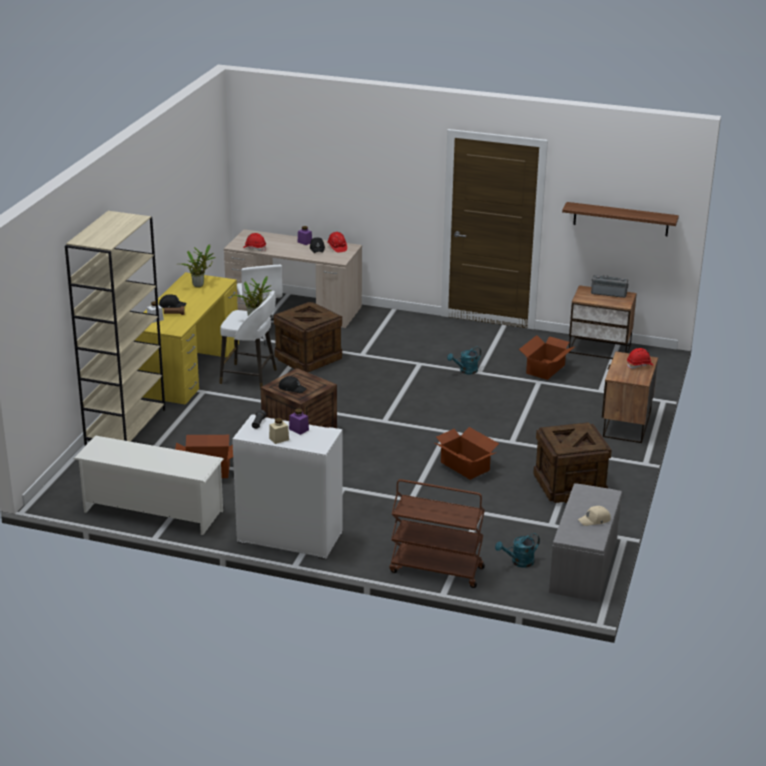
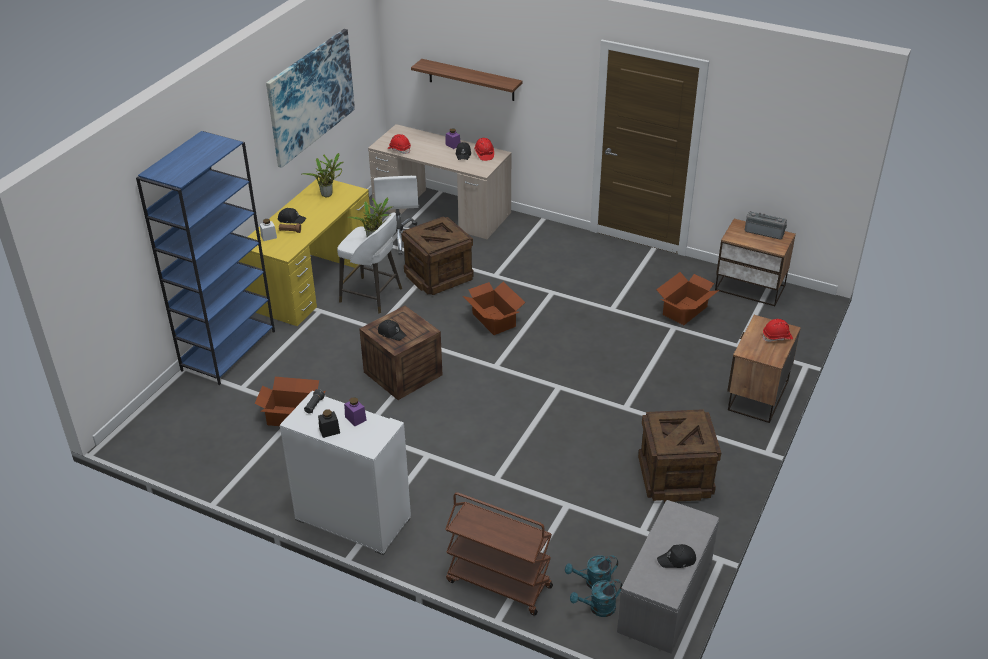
camera: 10 degrees right, 10 degrees up
(125, 426) = (228, 350): beige bookcase -> blue bookcase
(152, 511) = (221, 467): white shoe rack -> none
(180, 193) = (311, 96): none -> picture
(279, 439) = (329, 431): beige jar -> black jar
(465, 371) = (598, 306): turquoise watering can -> turquoise watering can (598, 608)
(465, 466) = (566, 437): cardboard box -> cardboard box (494, 319)
(594, 520) = (677, 560): beige cap -> black cap
(621, 219) = (784, 154): shelf -> shelf (471, 80)

